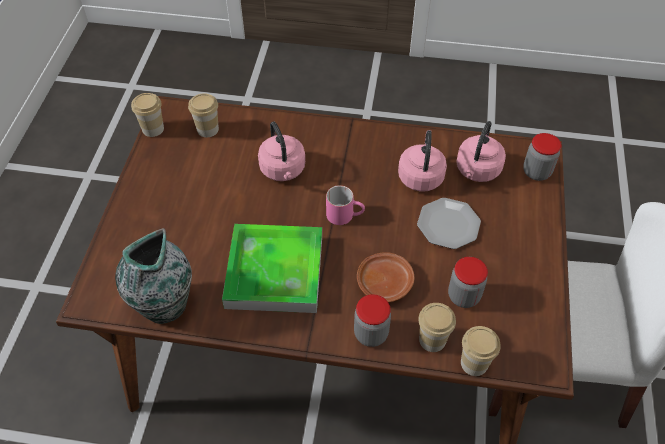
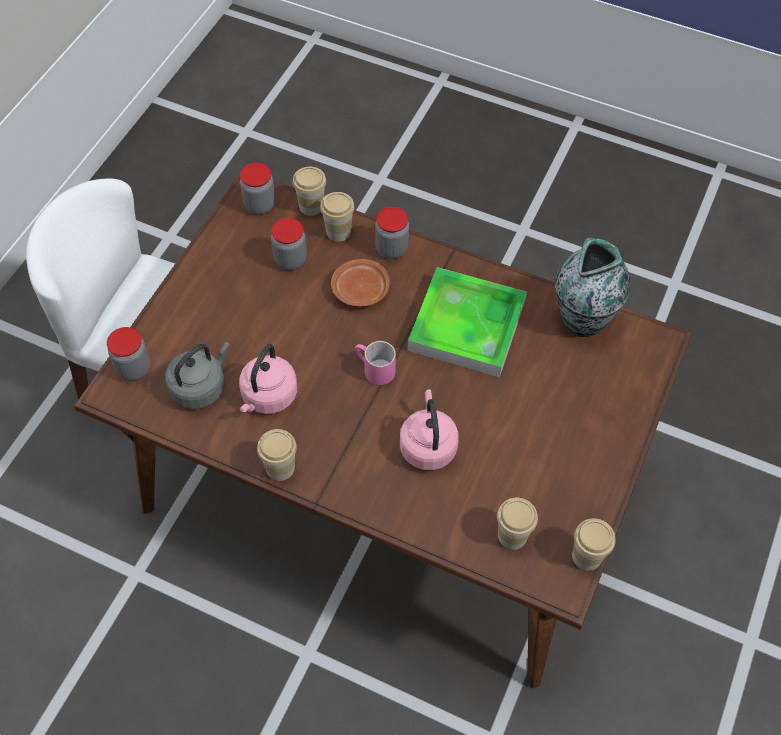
camera: 165 degrees left, 5 degrees up
(387, 133) = (280, 468): none -> cup
(447, 224) = (268, 332): plate -> none
(477, 171) = (200, 387): pink kettle -> grey kettle
(527, 350) = (259, 205): none -> jar

